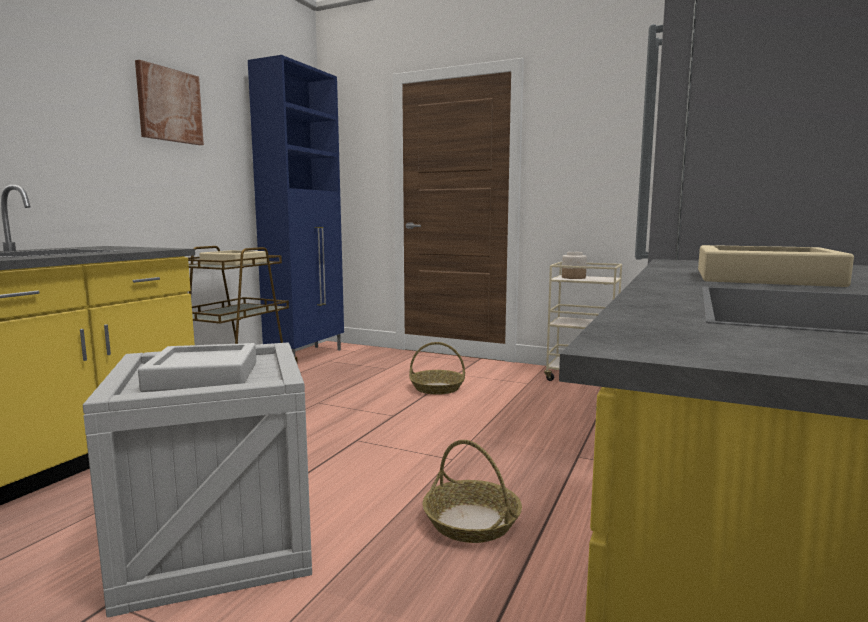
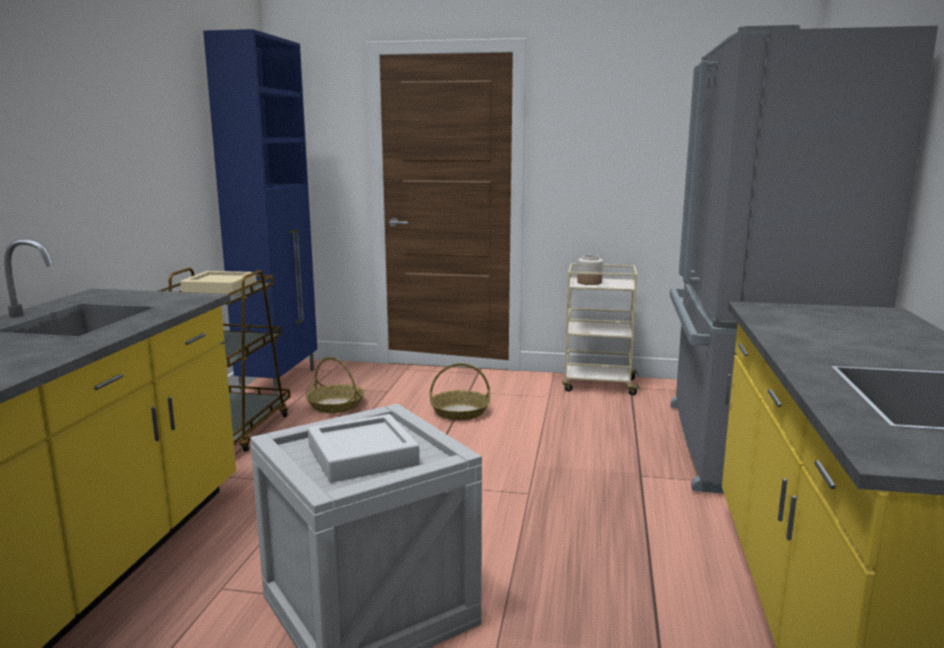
camera: 15 degrees left, 5 degrees up
(169, 105) = (133, 102): picture -> none
(472, 522) = (586, 554): basket -> basket (336, 405)
(764, 278) = (854, 344): beige tray -> none

